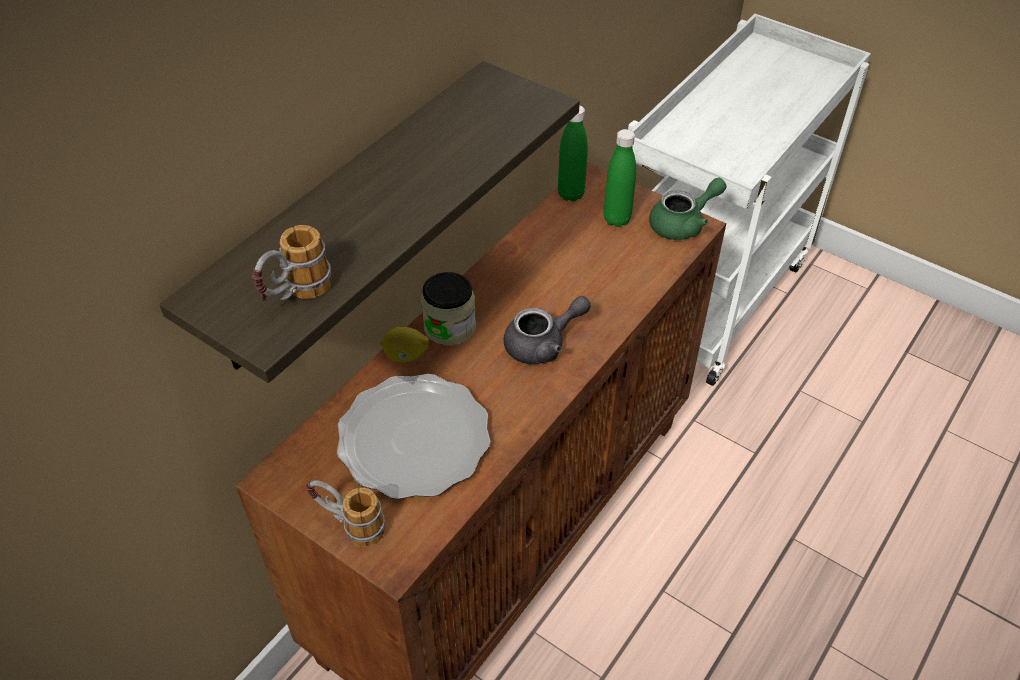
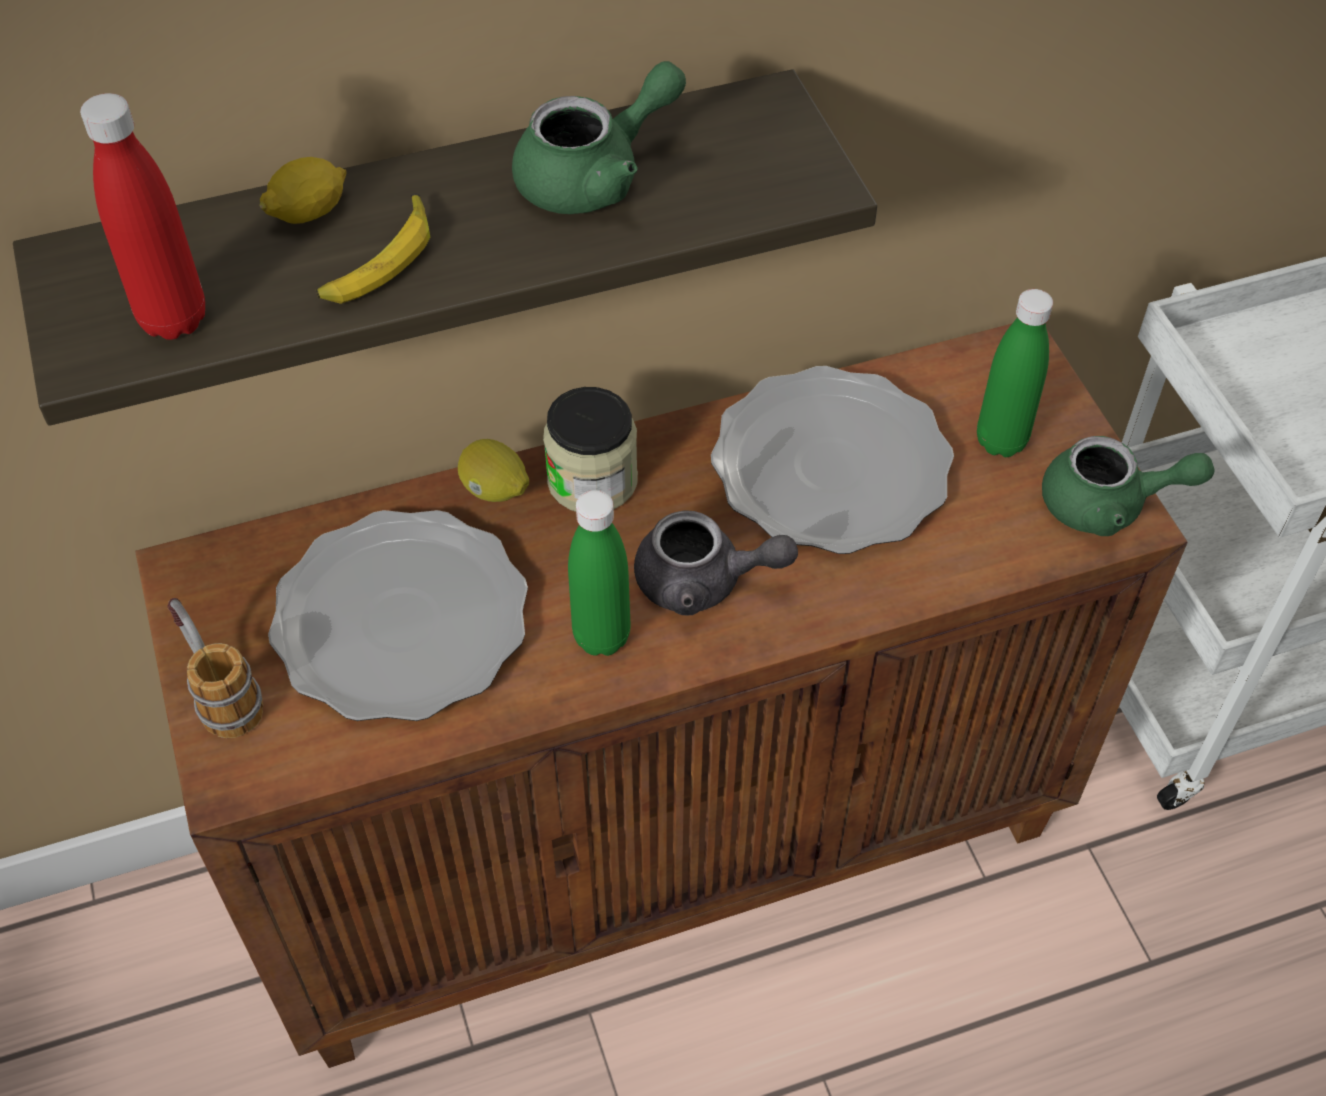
camera: 35 degrees right, 5 degrees up
(296, 297) = (173, 319): mug -> red bottle
(315, 217) = (309, 212): none -> lemon
(376, 223) = (380, 262): none -> banana
(441, 141) = (595, 176): none -> green teapot
(554, 265) = (831, 465): none -> plate
(571, 194) = (962, 361): green bottle -> green bottle (601, 636)

